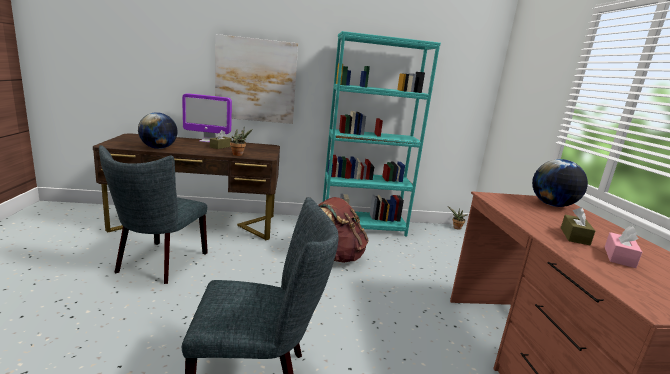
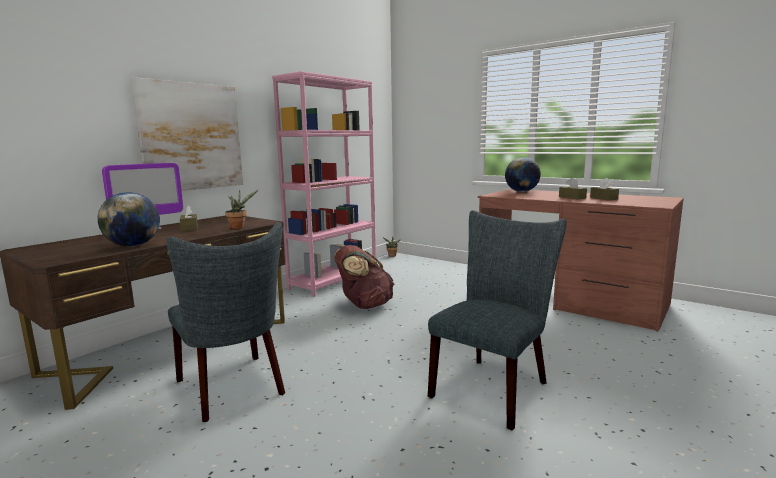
camera: 45 degrees left, 5 degrees down
(363, 227) = (334, 280): turquoise bookcase -> pink bookcase
(619, 257) = (603, 198): pink tissue box -> brown tissue box

